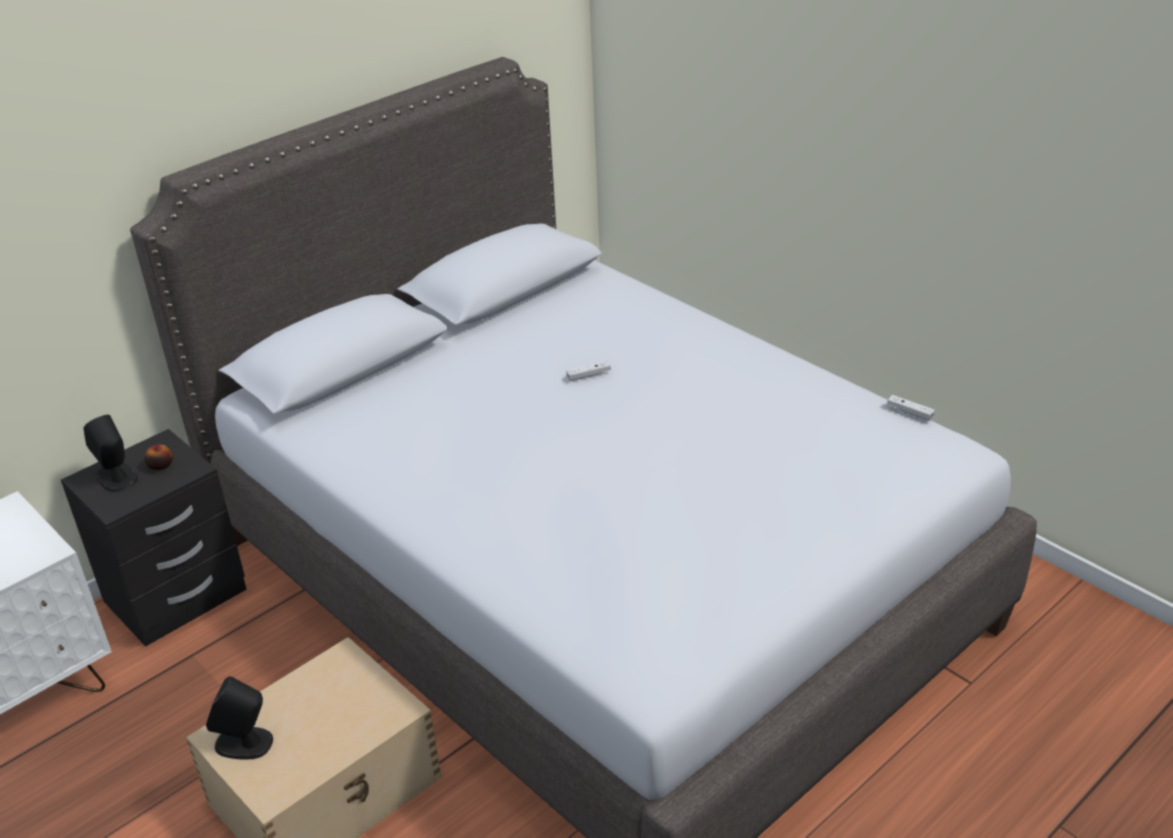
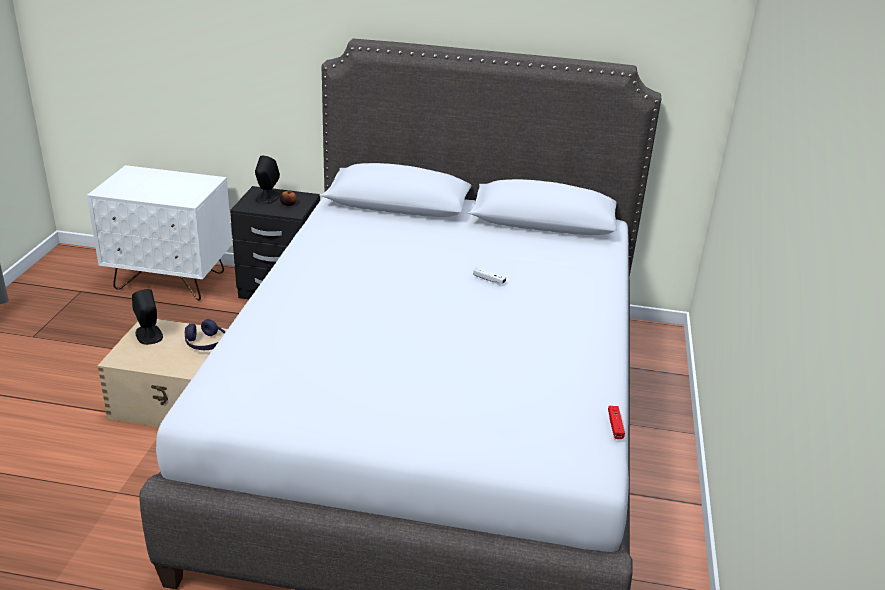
camera: 50 degrees right, 5 degrees down
(327, 691) = (205, 343): none -> purple headphones
(910, 412) = (615, 426): white game controller -> red game controller

